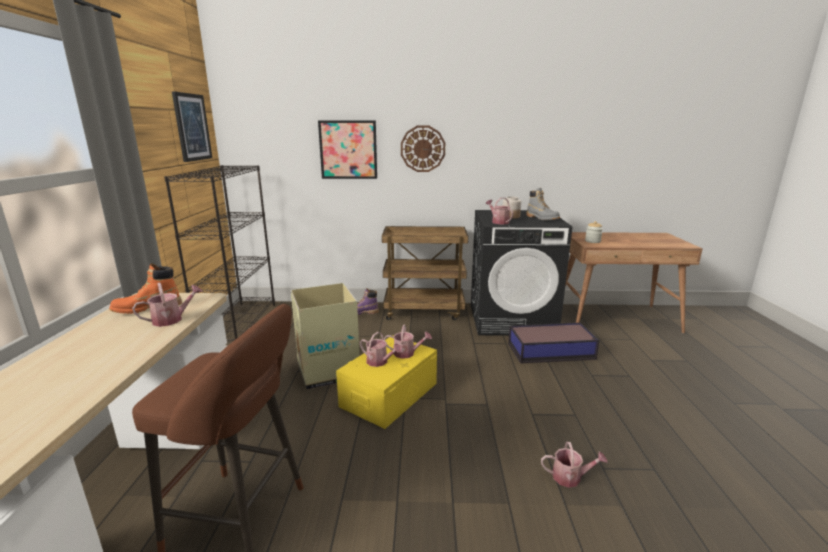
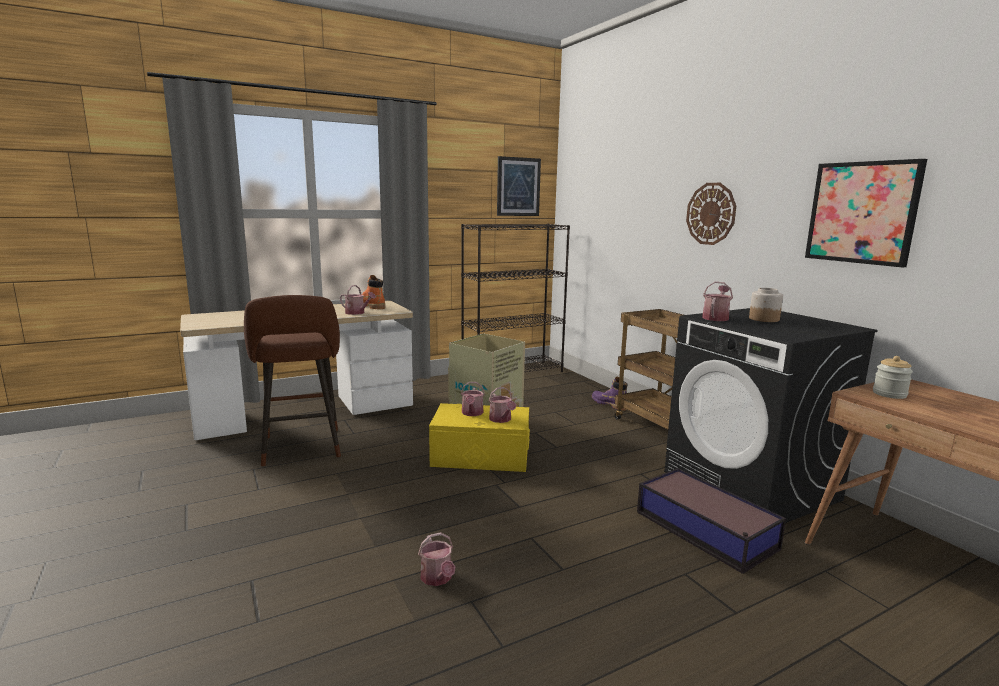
camera: 60 degrees right, 5 degrees down
(348, 150) = (641, 212): picture -> picture (862, 212)
(542, 218) = (799, 329): grey boot -> none

